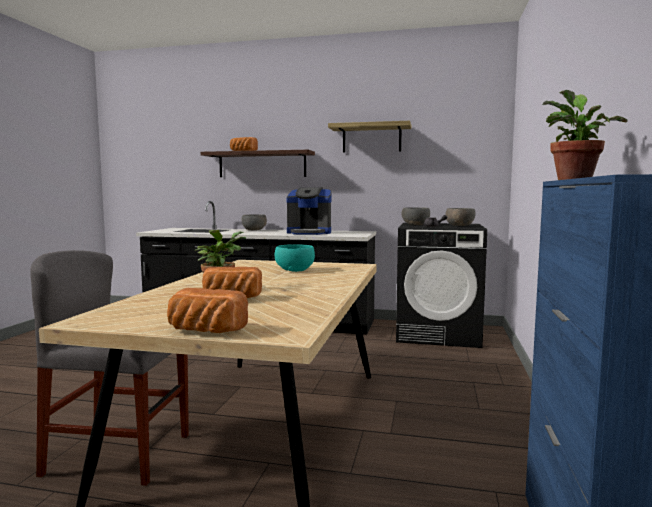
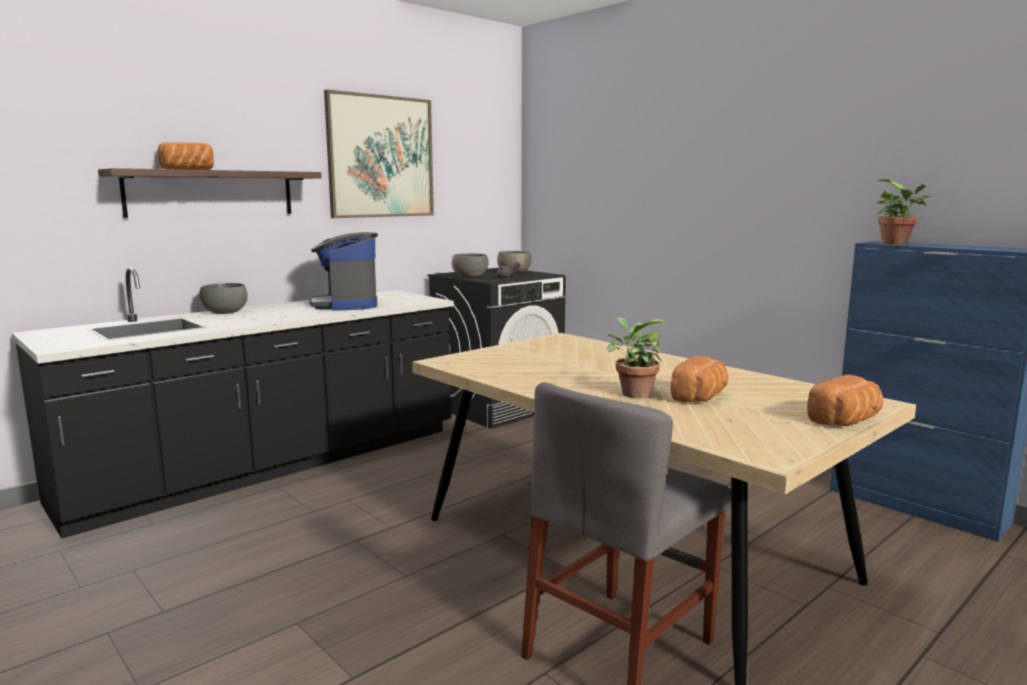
camera: 55 degrees left, 5 degrees up
(294, 270) = (553, 357): turquoise bowl -> none
(309, 233) = (346, 304): coffee machine -> coffee machine turned 120 degrees clockwise
(371, 139) = (381, 157): shelf -> picture

